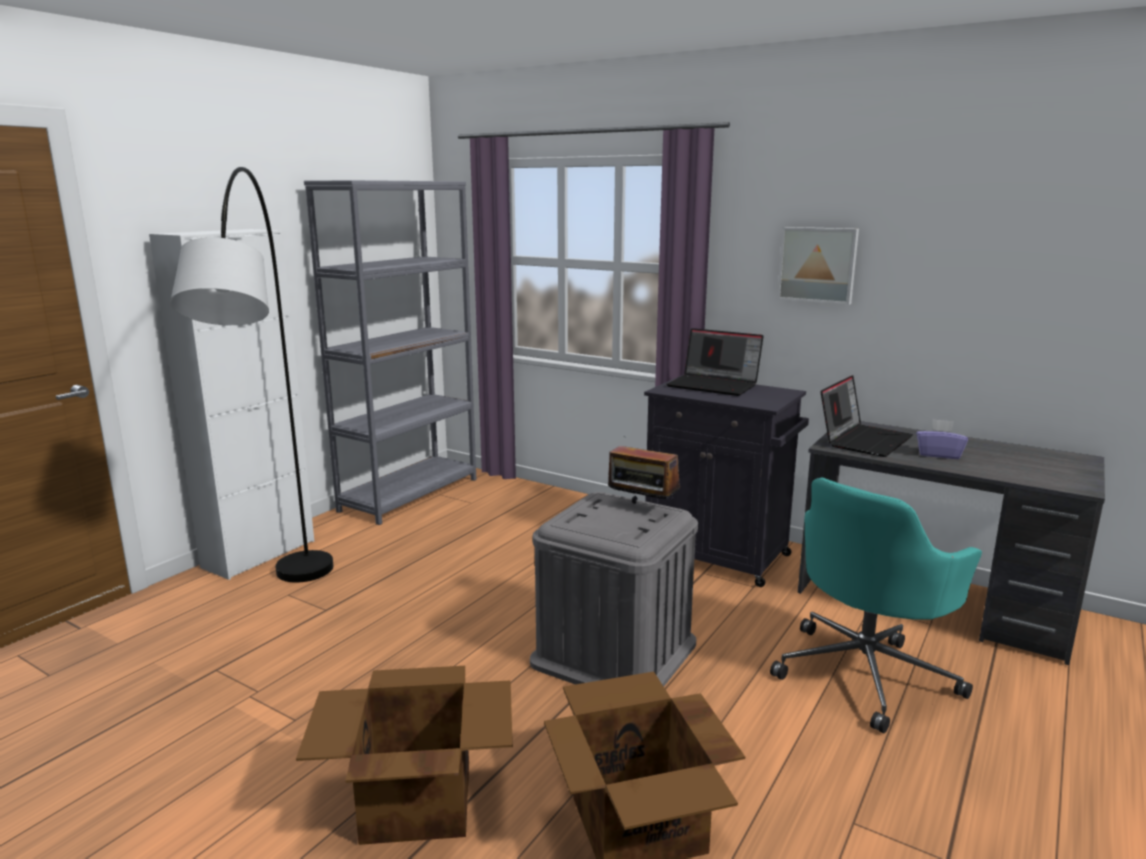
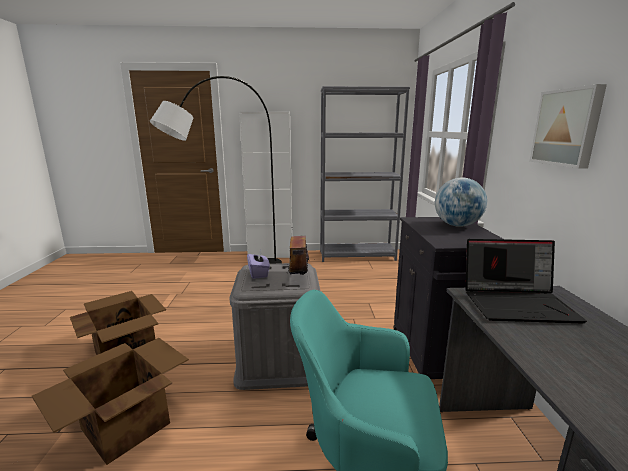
camera: 55 degrees right, 0 degrees up
(714, 385) = (457, 225): laptop -> globe
(938, 454) = (563, 347): purple tissue box -> purple tissue box (258, 273)

